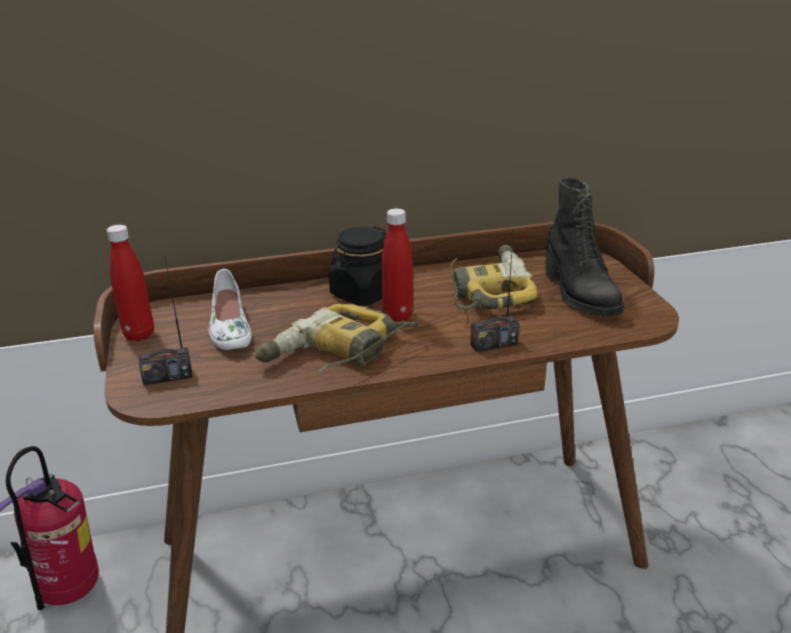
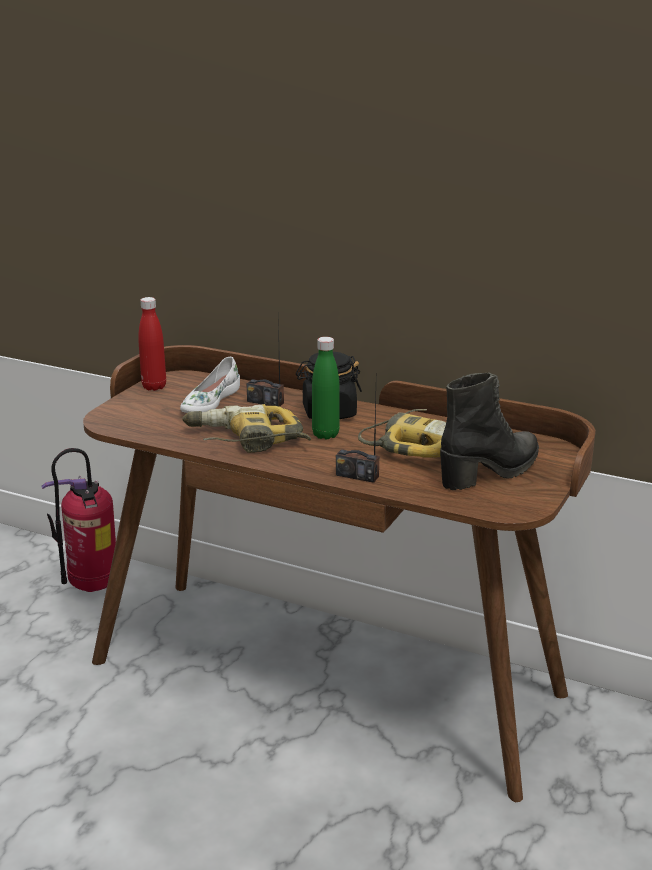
camera: 40 degrees right, 5 degrees down
(167, 377) = (133, 415): radio -> radio (265, 402)
(397, 316) = (325, 435): red bottle -> green bottle
(578, 294) = (491, 472): black boot -> black boot turned 150 degrees counterclockwise

